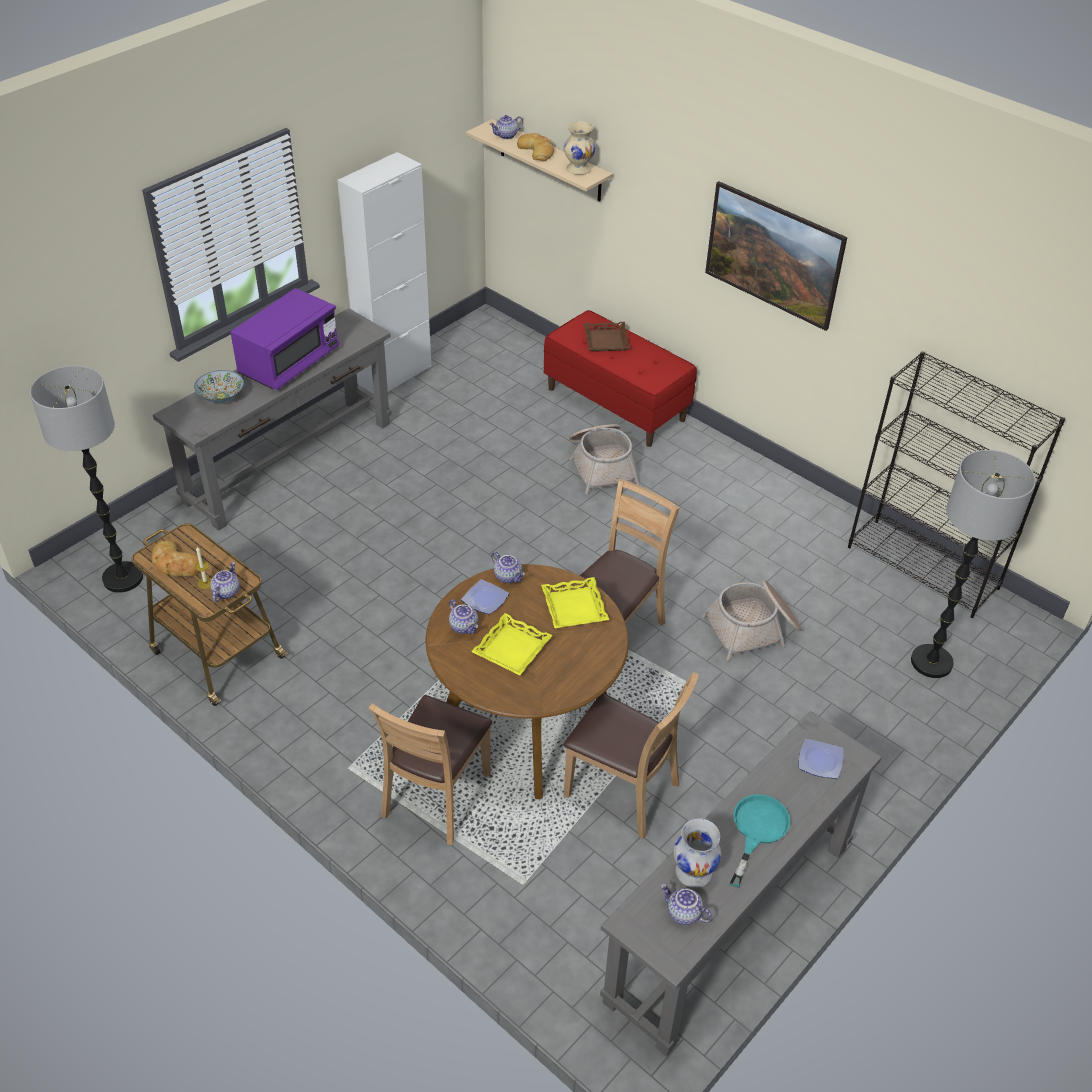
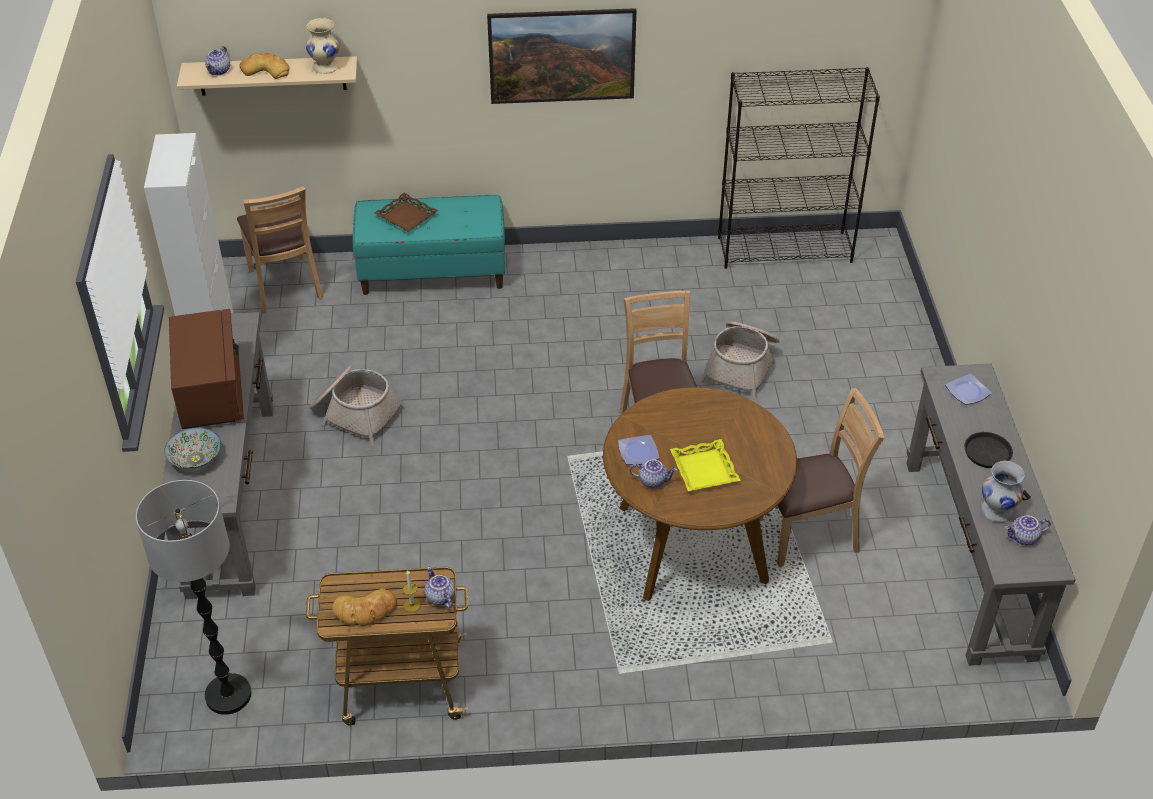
camera: 45 degrees left, 0 degrees up
(289, 362) = (211, 392): purple microwave -> brown microwave
(437, 796) = (704, 638): brown chair -> brown chair (284, 285)
(508, 576) = (630, 425): teapot -> none
(575, 607) = (702, 412): yellow tray -> none
(601, 465) = (487, 325): basket -> basket (355, 412)
(616, 404) = (433, 272): red bench -> turquoise bench
(757, 830) = (992, 459): turquoise frying pan -> black frying pan
(931, 662) = (866, 308): floor lamp -> none

